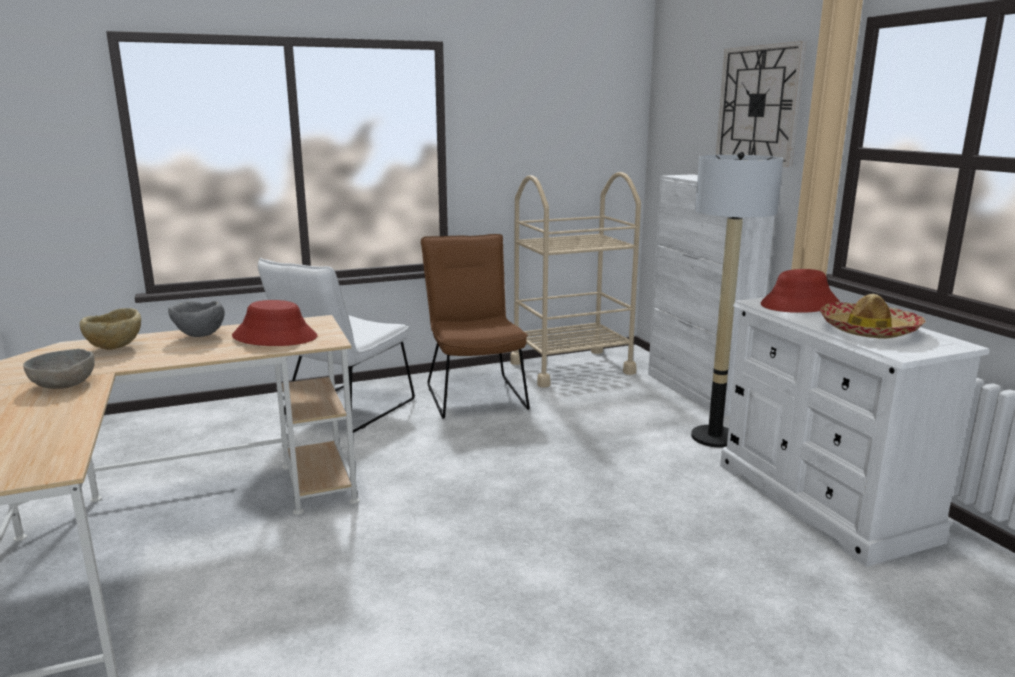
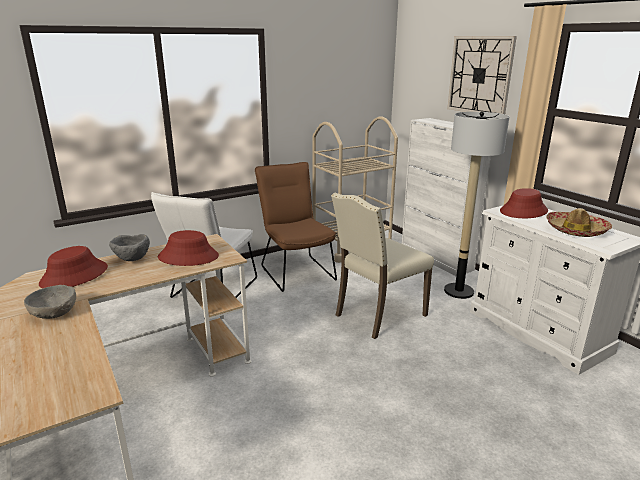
camera: 10 degrees left, 5 degrees up
(115, 348) = (74, 276): beige bowl -> red hat
(572, 458) = (378, 315): none -> beige chair

